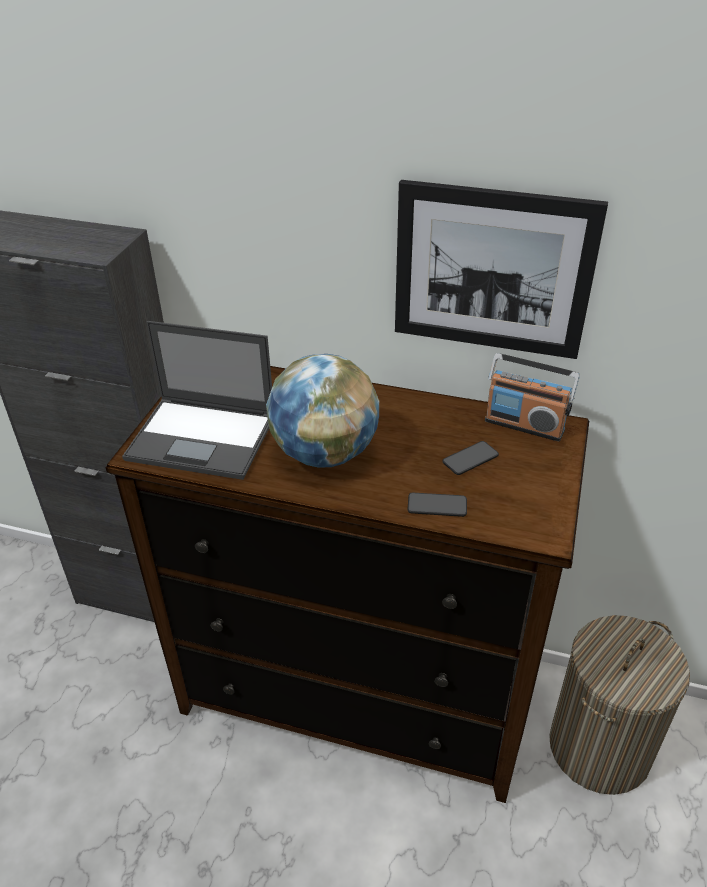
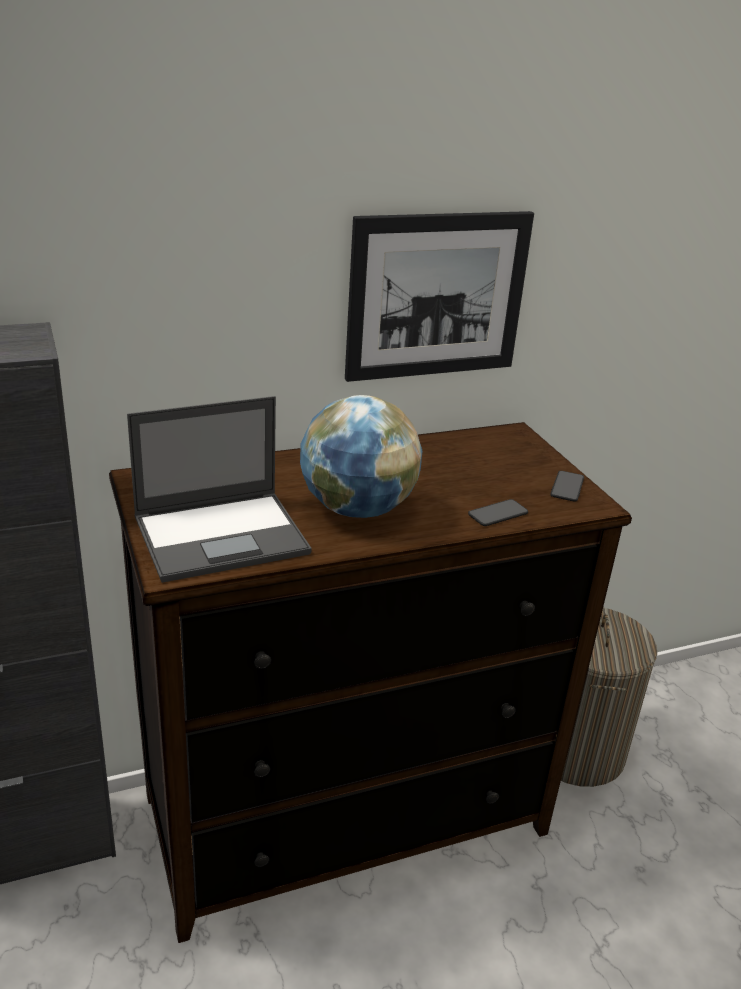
camera: 40 degrees left, 10 degrees down
(470, 459) = (479, 474): phone -> phone (567, 487)
(524, 425) = (487, 439): radio -> none

